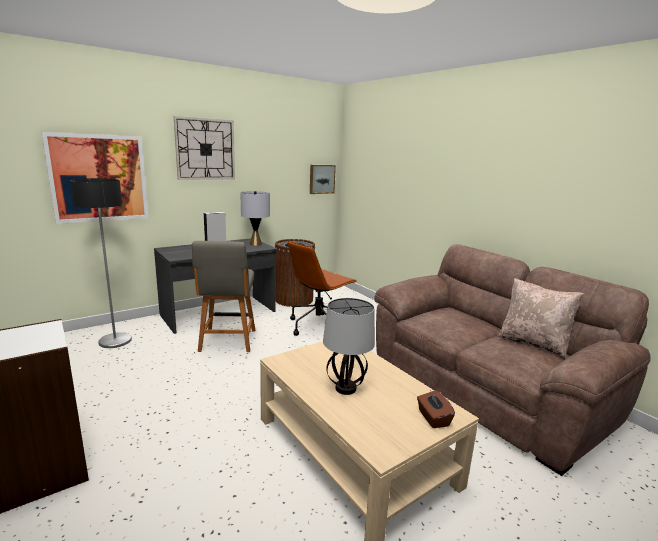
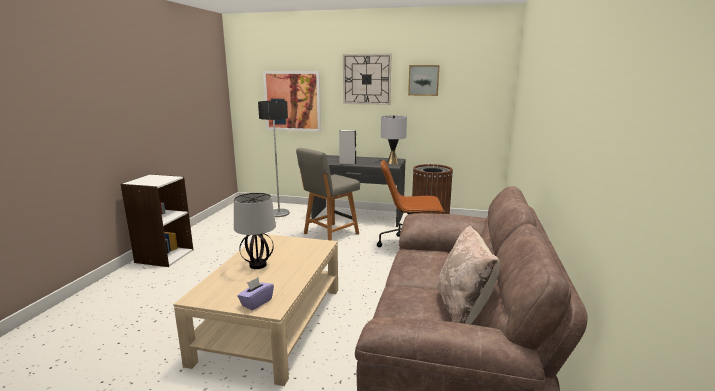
camera: 50 degrees right, 0 degrees up
(321, 179) = (487, 107): picture -> picture (423, 80)
(433, 418) = (256, 302): brown tissue box -> purple tissue box

